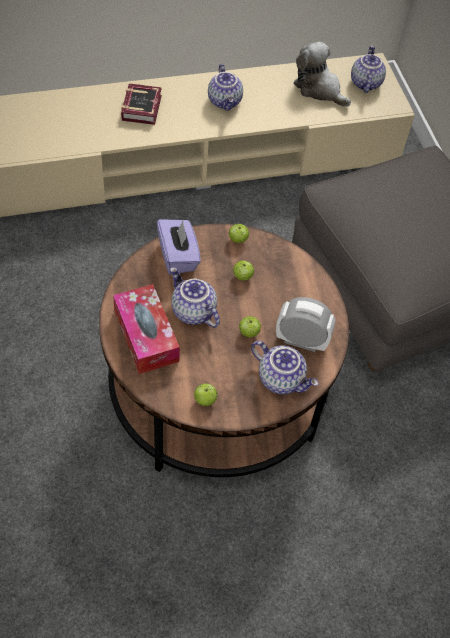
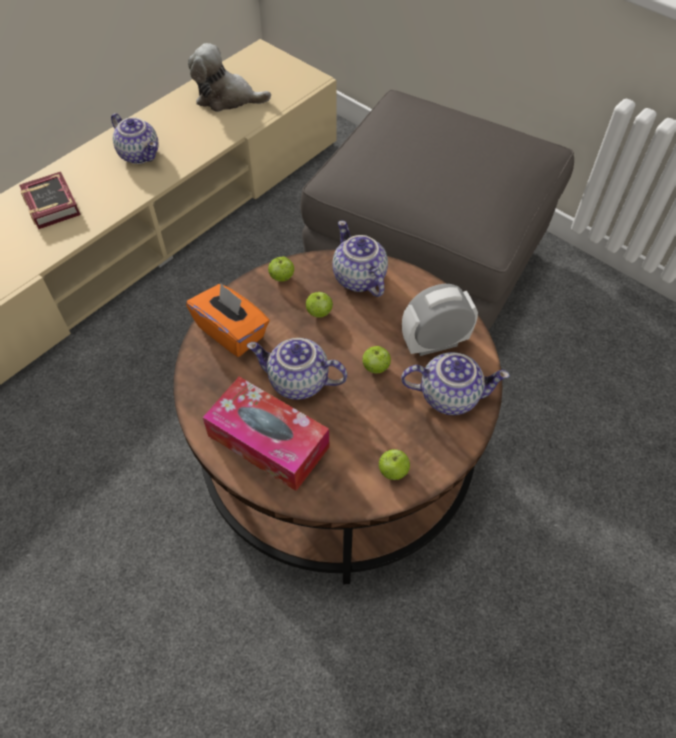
camera: 30 degrees left, 0 degrees up
(178, 256) = (232, 332): purple tissue box -> orange tissue box
(364, 83) = (266, 72): teapot -> teapot (358, 278)

